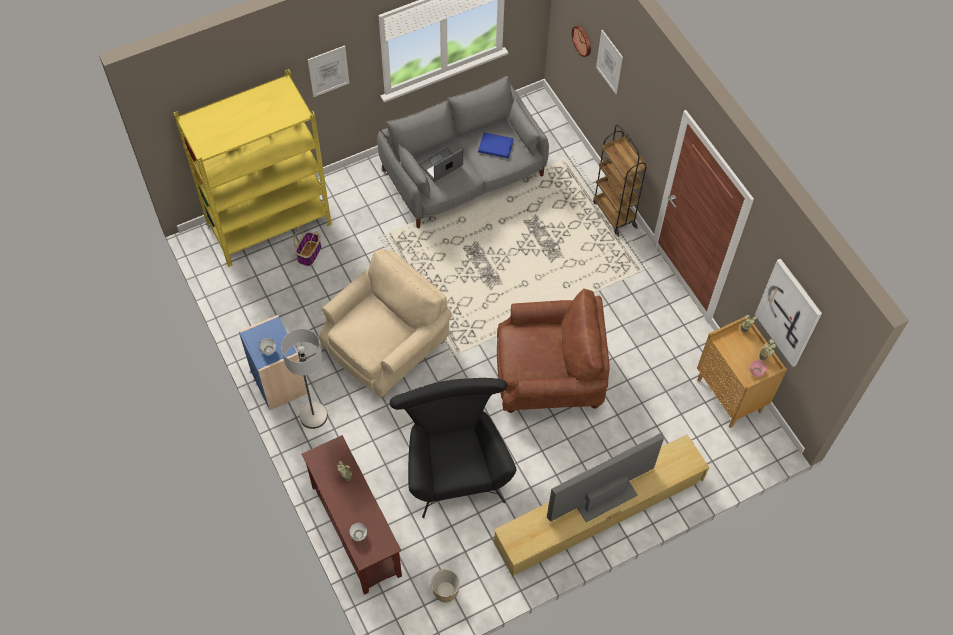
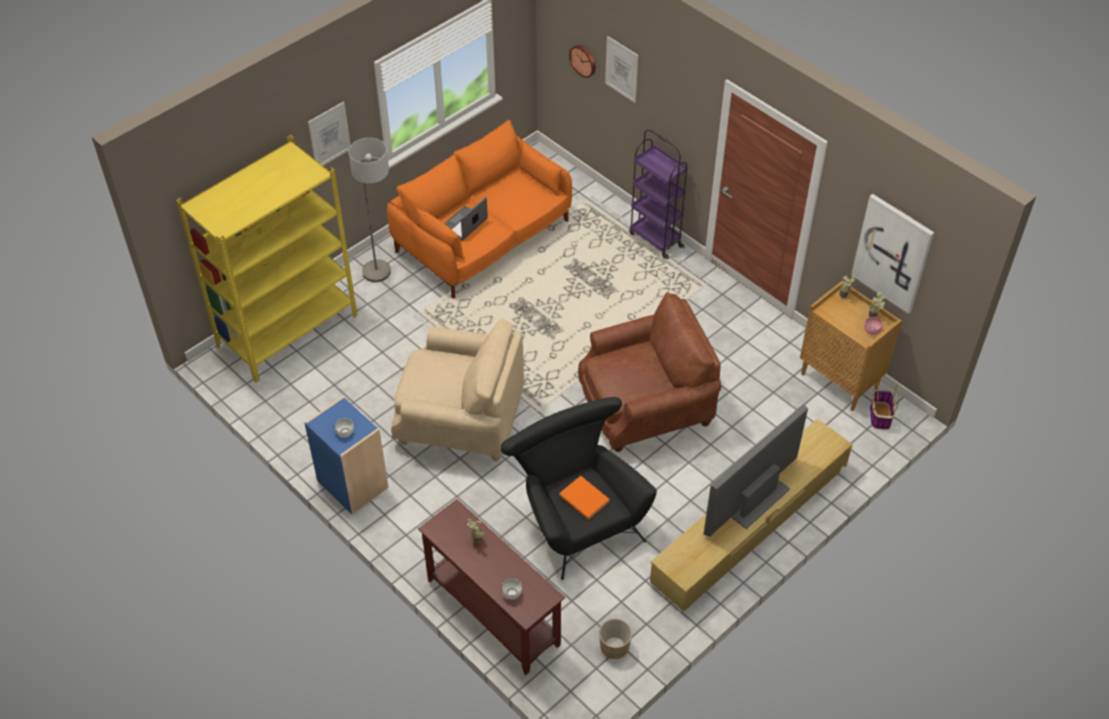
camera: 15 degrees left, 10 degrees down
(309, 253) = (342, 348): basket -> basket (880, 415)
(317, 423) = (410, 514): grey floor lamp -> grey floor lamp (382, 276)
(387, 345) = (460, 419): beige armchair -> beige armchair turned 75 degrees clockwise
(456, 457) = (585, 498): none -> orange book
(463, 173) = (483, 236): grey sofa -> orange sofa
(496, 146) = (515, 194): blue book -> none
(614, 214) = (655, 240): brown cart -> purple cart

